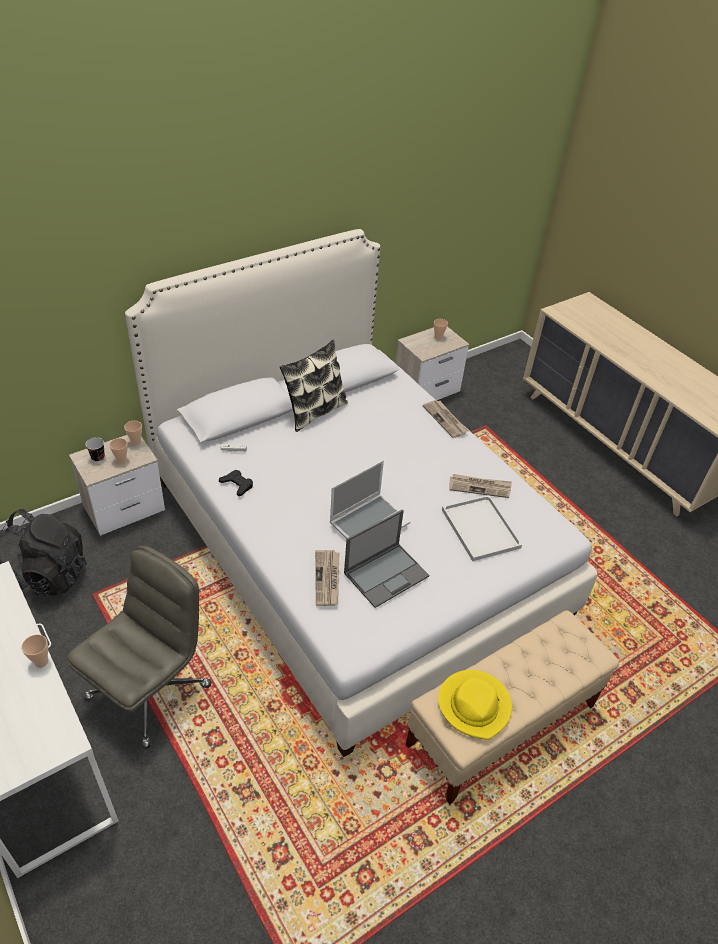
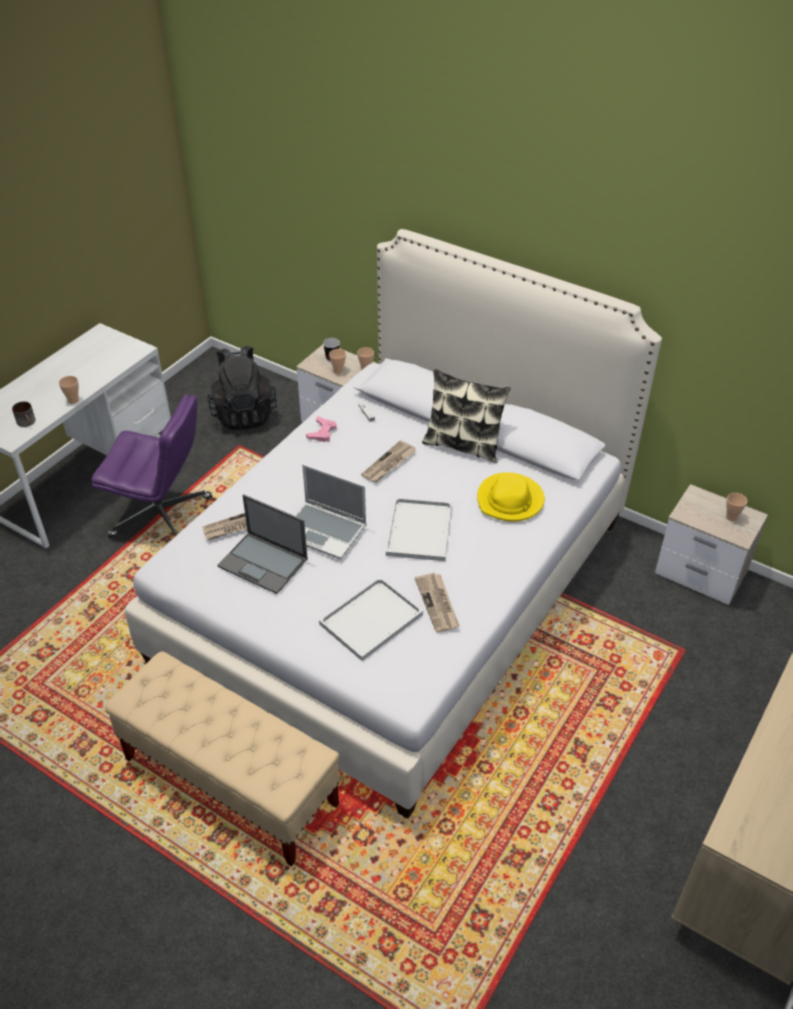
camera: 70 degrees right, 0 degrees up
(45, 718) = (27, 422): none -> mug
(149, 690) = (162, 517): grey office chair -> purple office chair
(237, 485) = (322, 432): black game controller -> pink game controller
(396, 469) = (418, 529): none -> white tray
(445, 420) = (532, 547): newspaper -> newspaper (389, 464)
(474, 705) = (171, 696): yellow hat -> yellow hat (510, 500)

